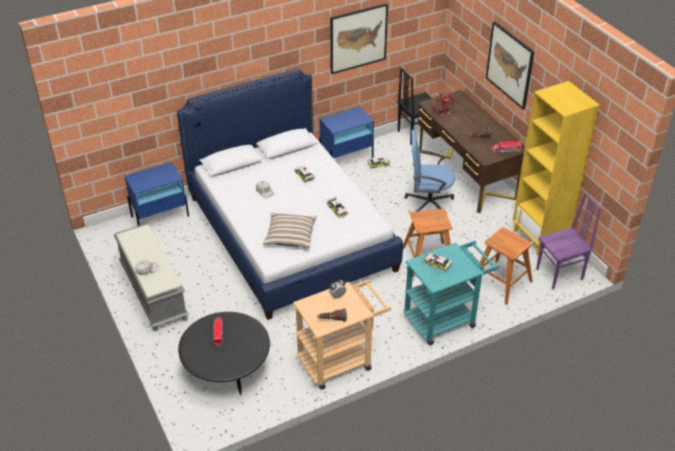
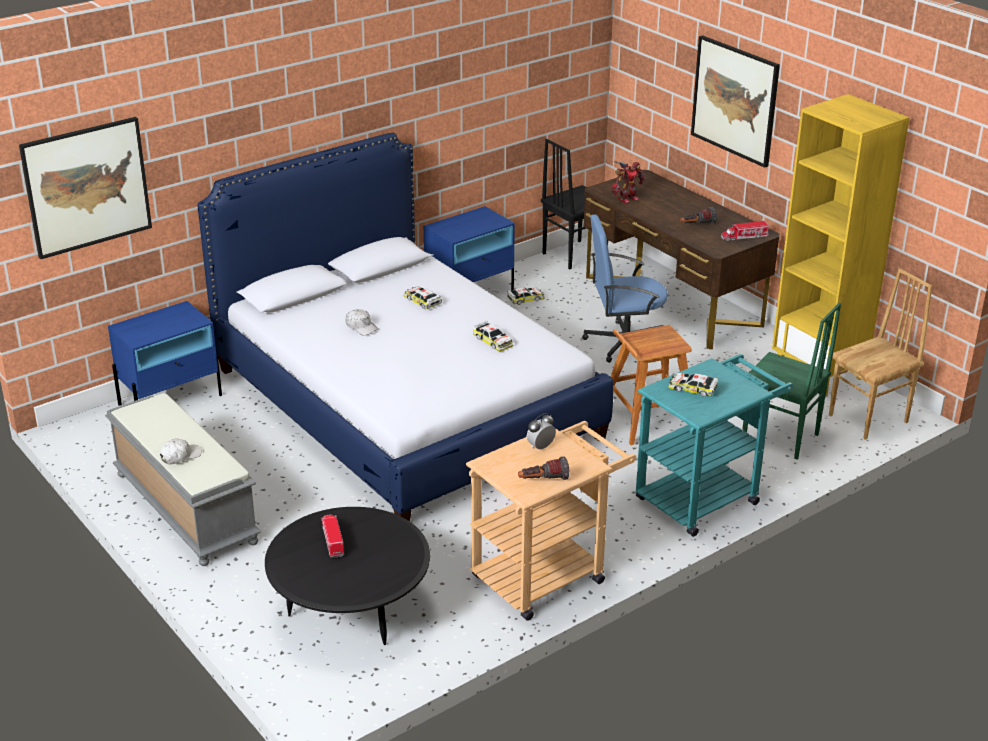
camera: 10 degrees left, 10 degrees down
(290, 235) = (424, 381): pillow -> none
(358, 38) = (480, 84): picture -> picture (86, 186)
(501, 282) = (780, 438): brown stool -> green chair
(560, 275) = (869, 419): purple chair -> brown chair

